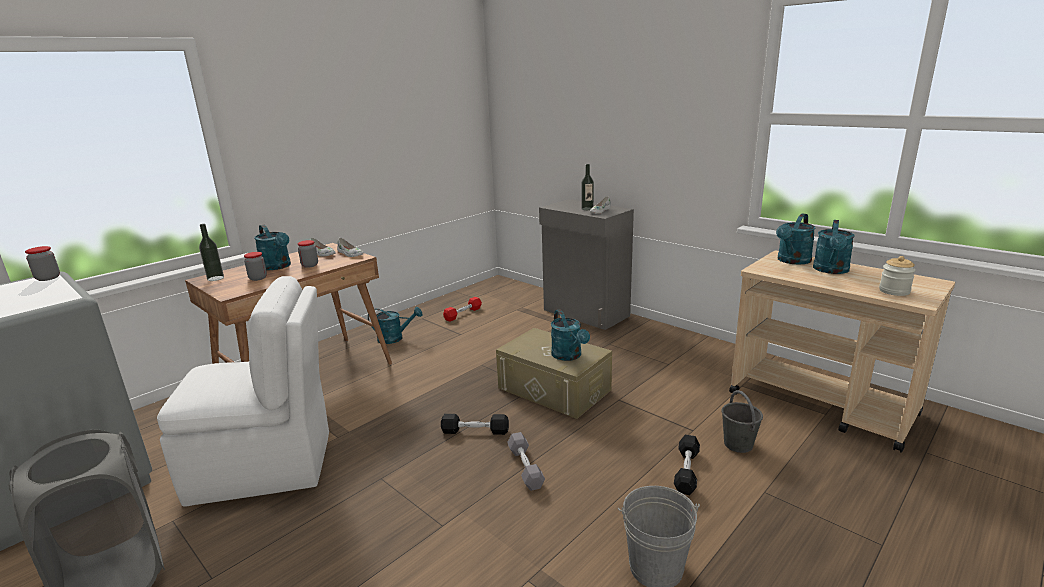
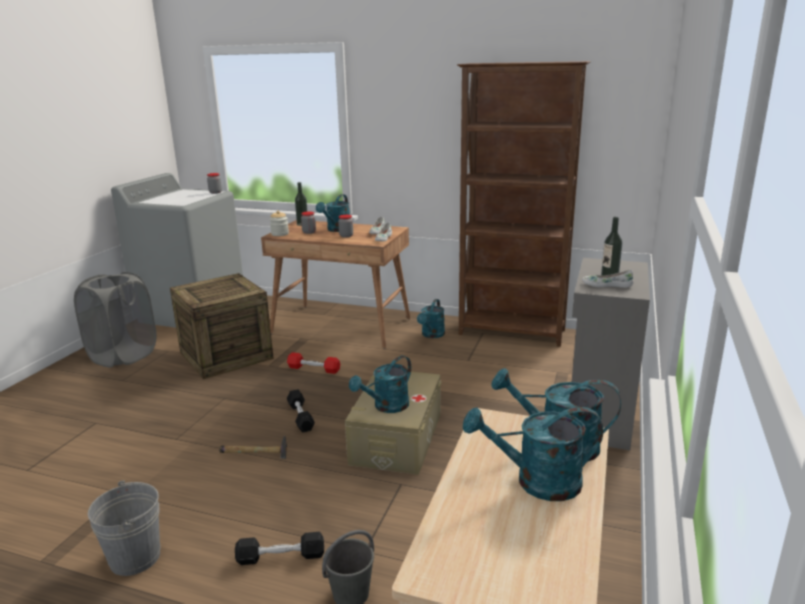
camera: 65 degrees right, 0 degrees up
(266, 466) = (226, 355): white chair -> crate
(395, 338) = (431, 335): turquoise watering can -> turquoise watering can turned 45 degrees clockwise
(437, 308) = (512, 332): none -> brown bookcase
(463, 314) = (513, 348): red dumbbell -> red dumbbell (313, 369)
(525, 468) = (256, 456): grey dumbbell -> hammer
(894, 291) = (467, 547): jar -> jar (280, 234)

